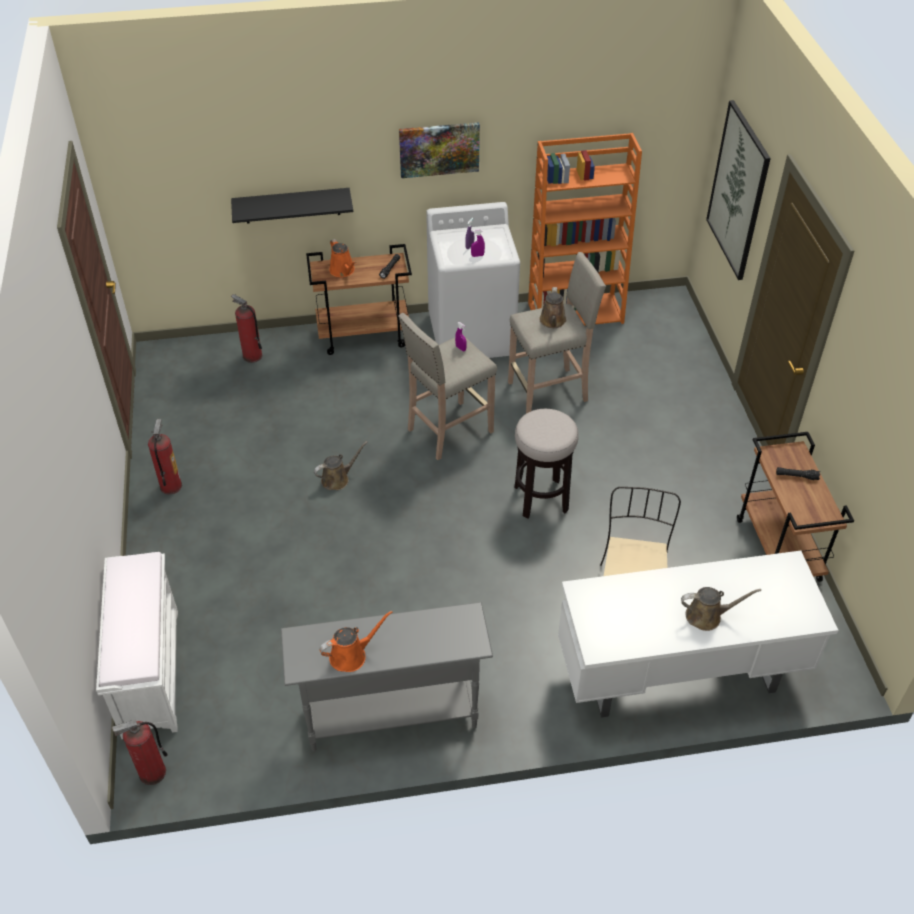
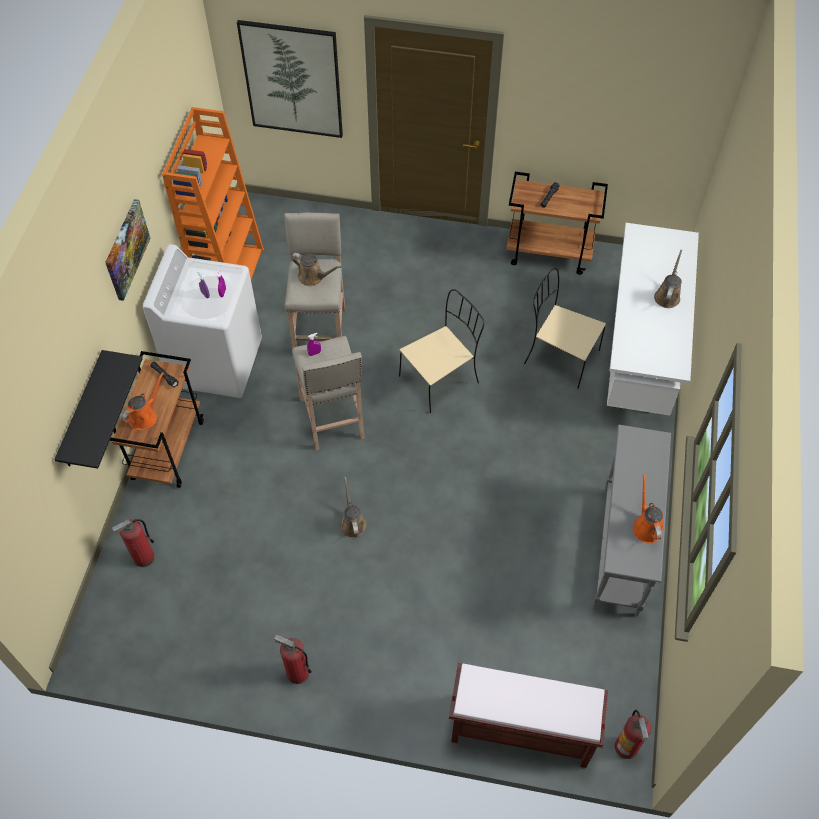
camera: 70 degrees left, 10 degrees up
(150, 671) = (520, 731): white bench -> brown bench
(343, 271) = (145, 416): orange watering can -> orange watering can turned 45 degrees counterclockwise
(541, 499) = (440, 378): stool -> beige chair

